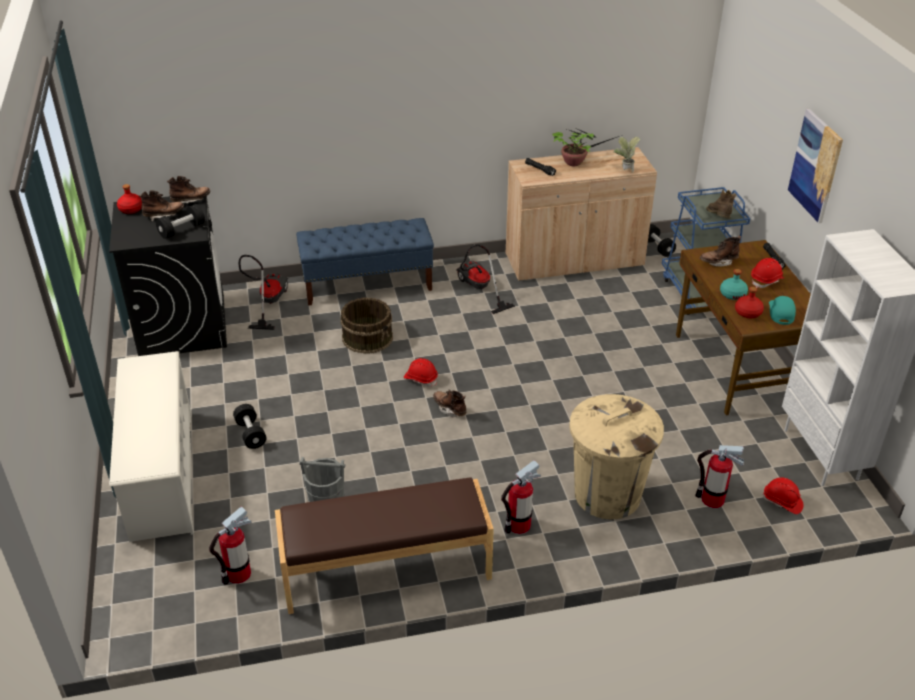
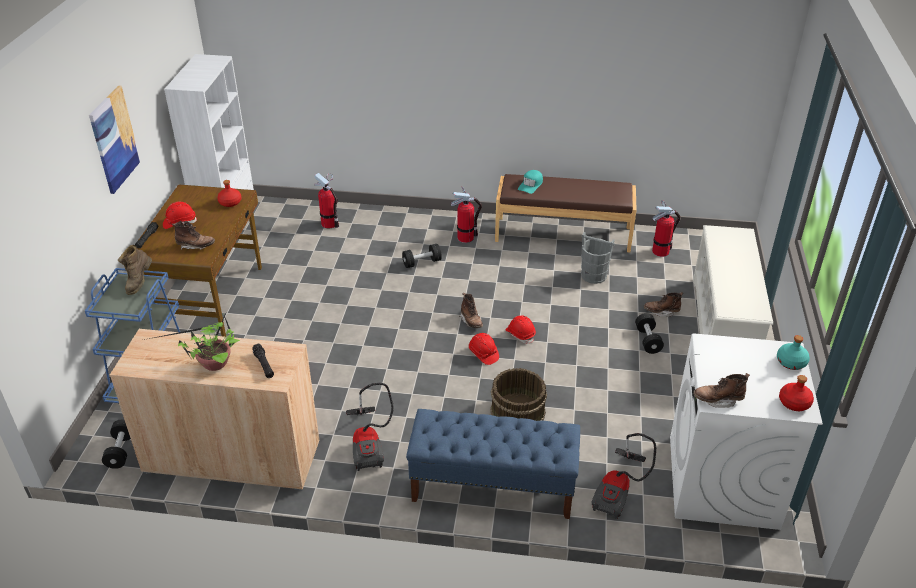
camera: 160 degrees left, 0 degrees up
(164, 215) = (749, 382): brown boot -> brown boot (661, 312)
(182, 230) = (723, 353): black dumbbell -> black dumbbell (422, 262)
(182, 325) = (722, 482): black washing machine -> white washing machine
(607, 494) = (395, 240): beige trash can -> none
(624, 171) = (171, 338): potted plant -> none
(732, 294) = (222, 218): turquoise bottle -> turquoise bottle (791, 362)
(781, 312) = (206, 197): turquoise cap -> turquoise cap (531, 185)
(782, 502) = (288, 213): red hard hat -> red hard hat (520, 334)

